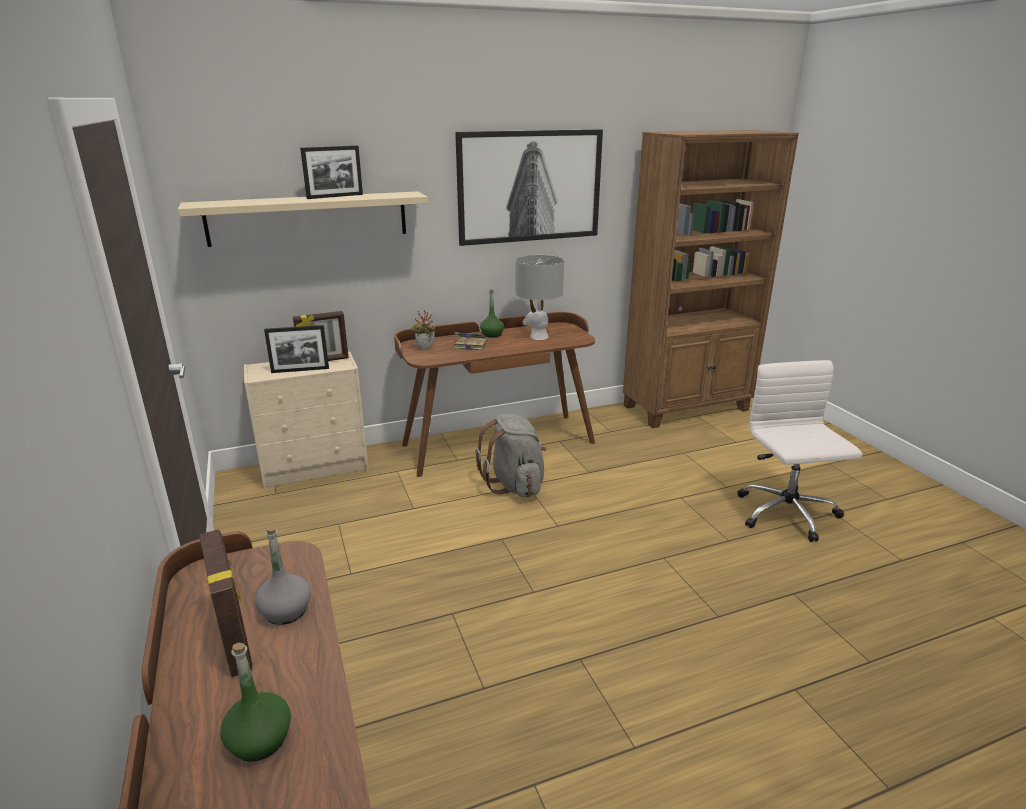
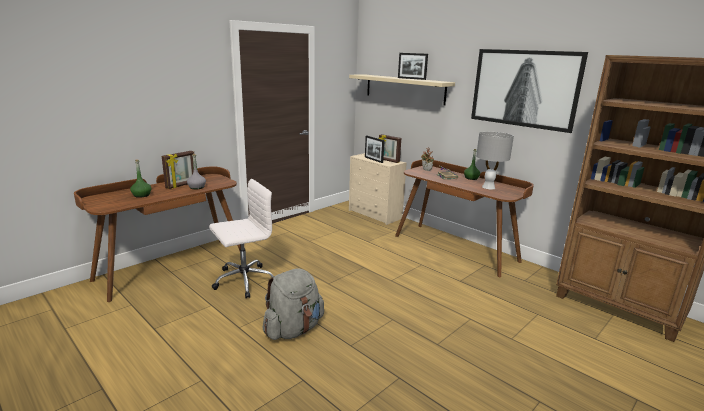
camera: 65 degrees right, 5 degrees down
(515, 485) = (417, 261): grey backpack -> grey backpack (293, 329)
(787, 514) = (504, 372): white office chair -> white office chair (243, 281)

